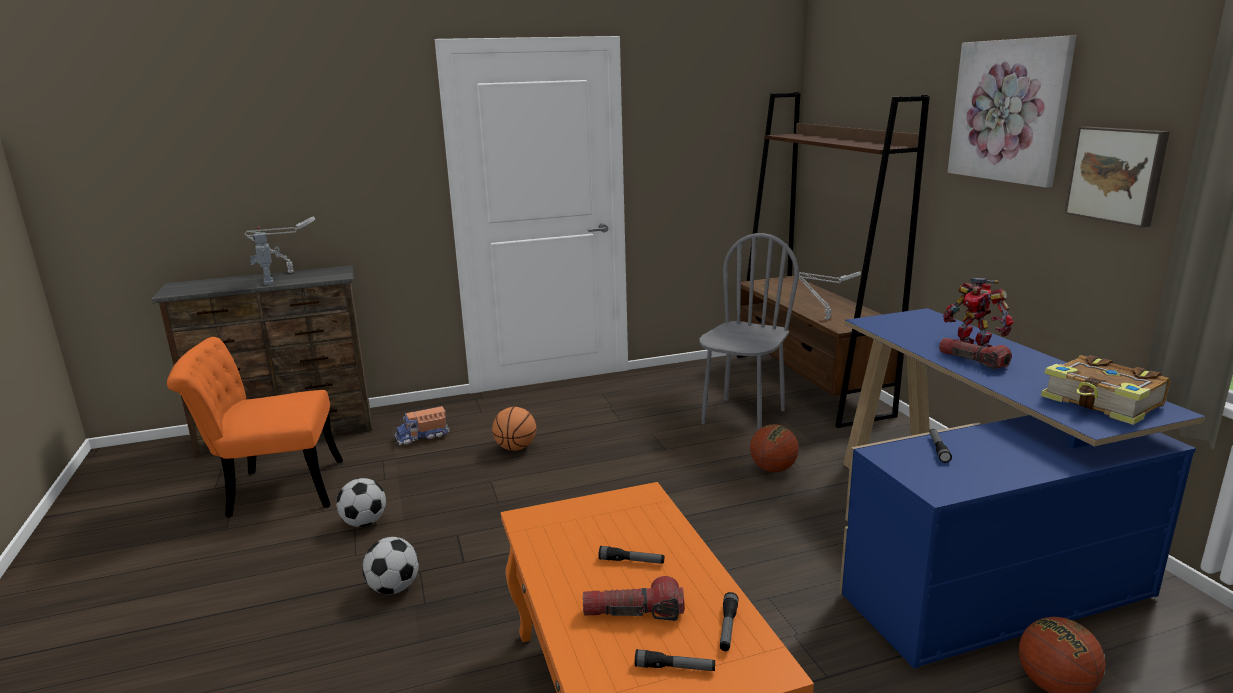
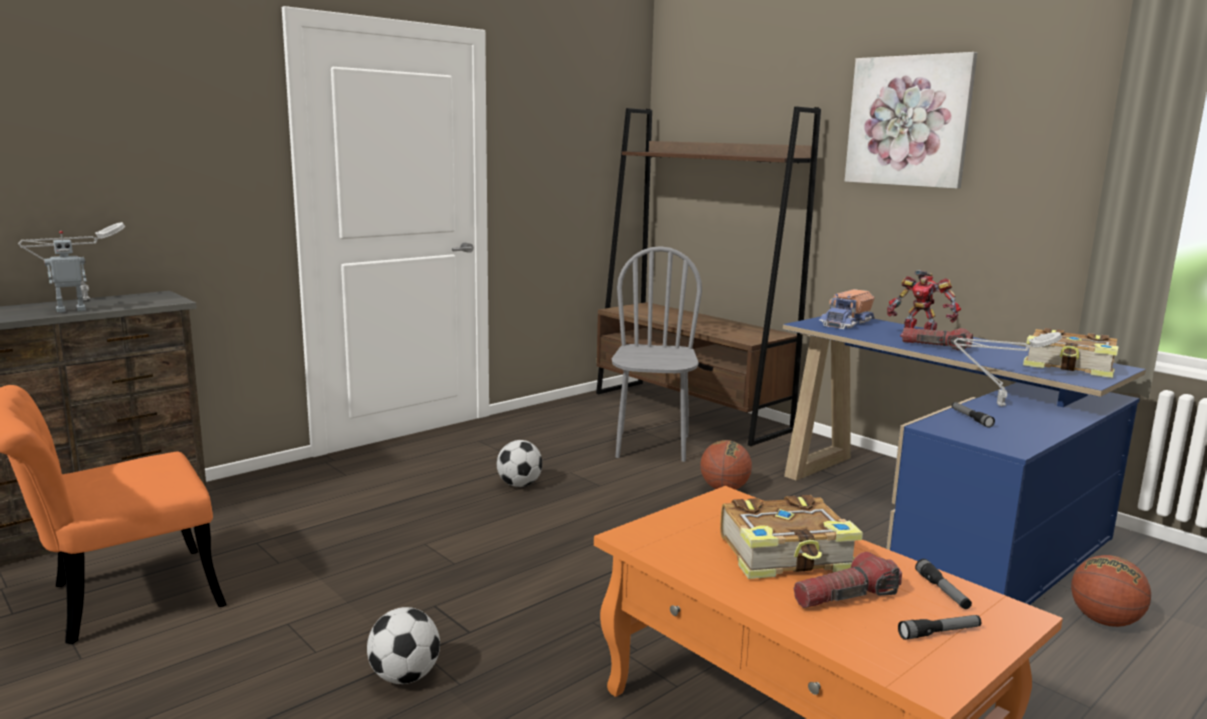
camera: 25 degrees left, 5 degrees down
(270, 282) = (71, 310): toy robot -> toy robot turned 75 degrees counterclockwise
(364, 523) = (295, 614): football -> football (519, 485)
(422, 437) = (290, 510): toy truck -> toy truck (847, 323)
(515, 448) = (426, 506): basketball -> none
(631, 561) = (787, 555): flashlight -> book
(825, 318) = (724, 335): grey table lamp -> grey table lamp (997, 405)
(1117, 174) = (1026, 173): picture -> none

